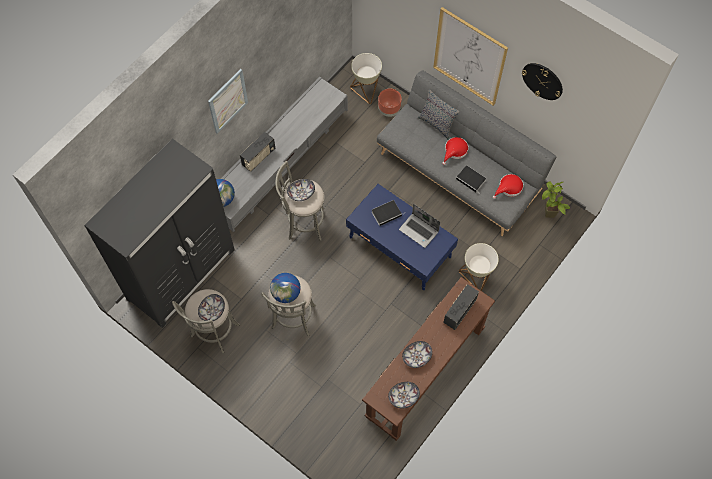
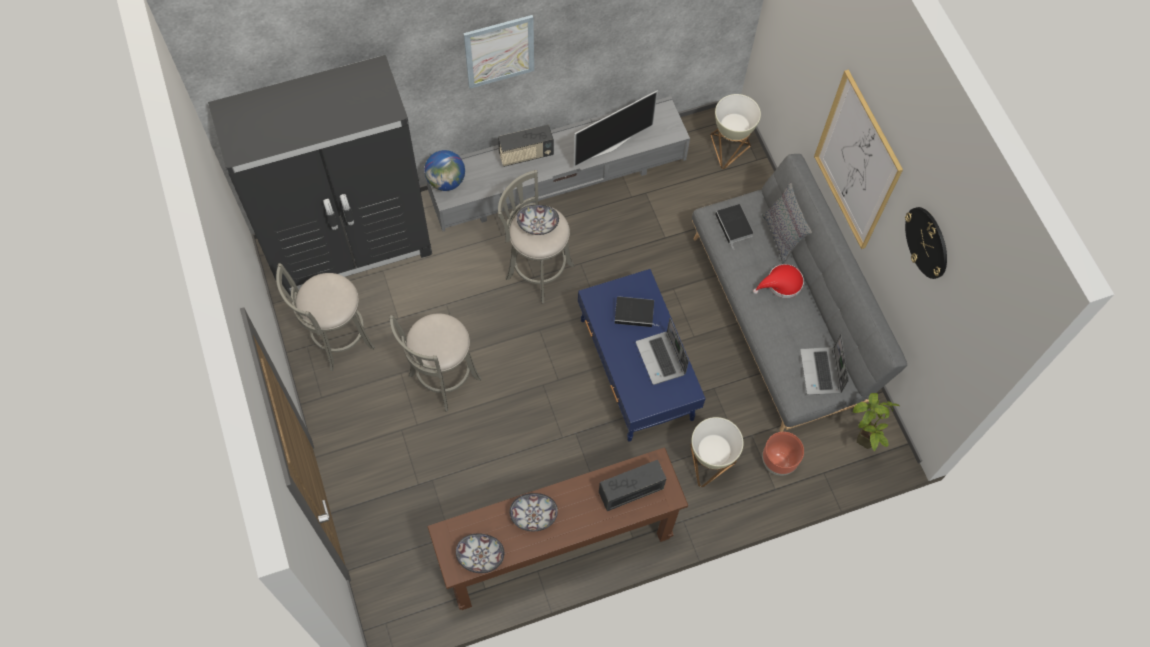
camera: 30 degrees right, 0 degrees up
(212, 311) = (329, 306): bowl -> none
(286, 293) = (432, 337): globe -> none
(305, 125) = (610, 147): none -> television
(389, 110) = (741, 190): brown planter -> brown planter (778, 462)
(471, 180) = (777, 334): book -> book (734, 226)
(509, 188) = (821, 372): red hat -> laptop

